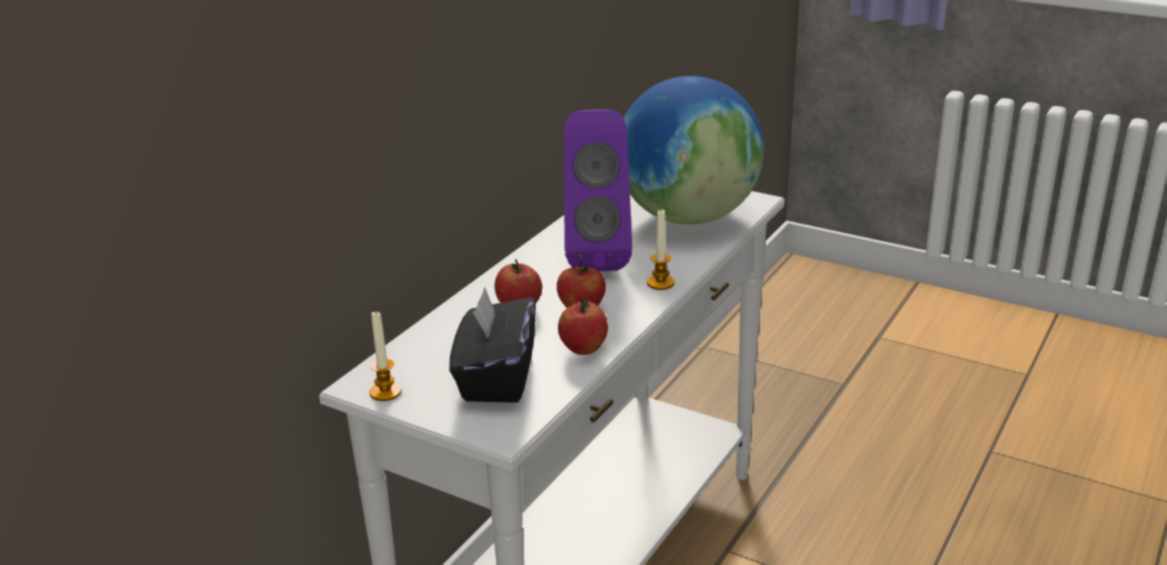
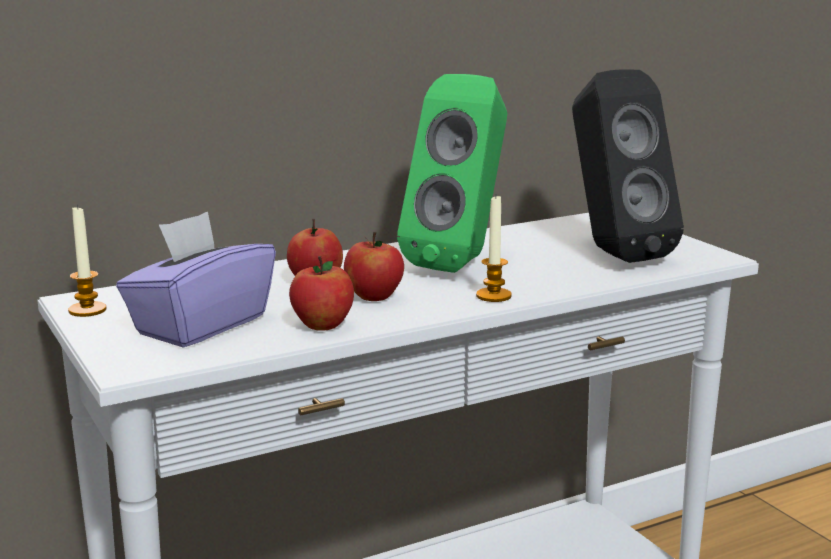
camera: 30 degrees right, 10 degrees down
(496, 378) = (200, 325): black tissue box -> purple tissue box
(598, 256) = (461, 263): purple speaker -> green speaker
(688, 216) = (613, 254): globe -> black speaker

